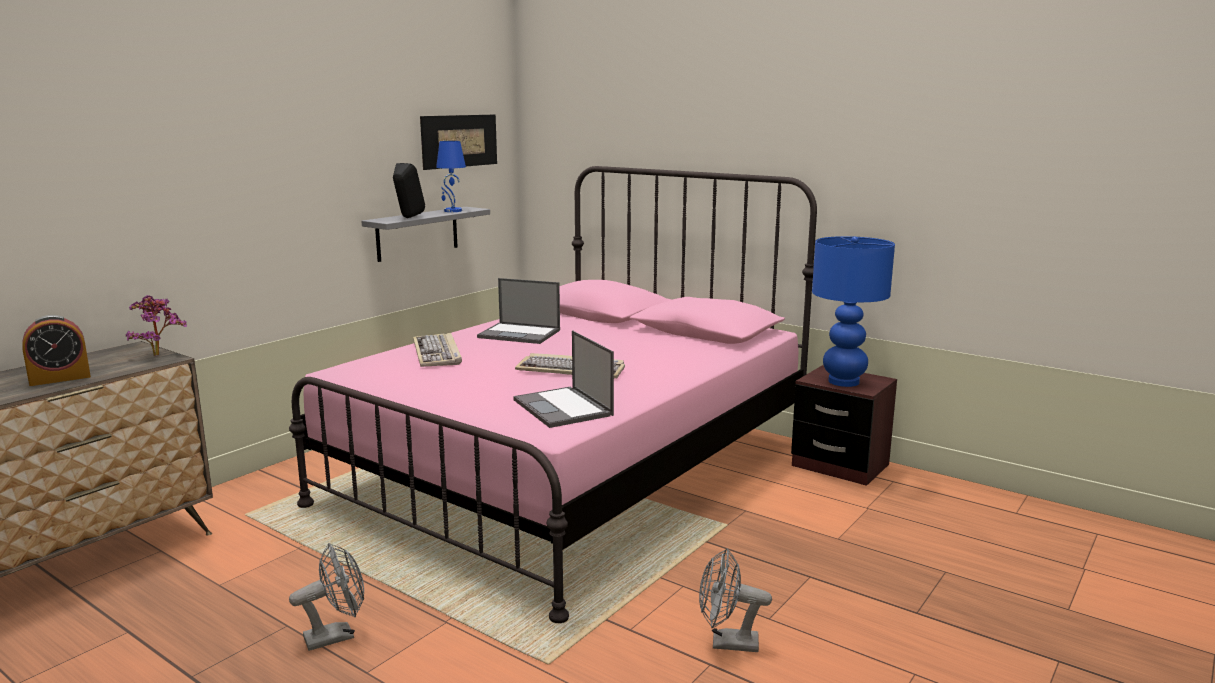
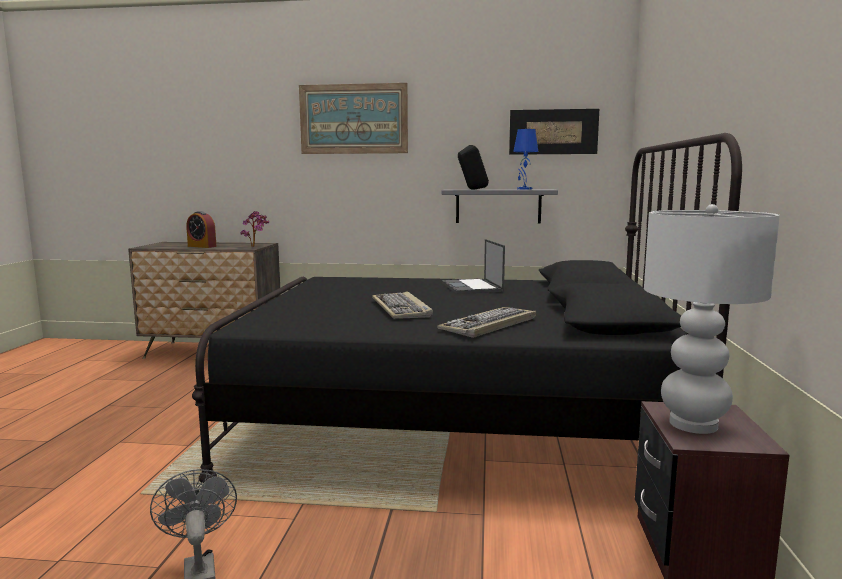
camera: 60 degrees right, 5 degrees down
(240, 130) = (353, 119): none -> picture
(337, 635) = (159, 422): grey fan -> none
(437, 353) = (389, 283): keyboard -> keyboard (489, 325)
(563, 408) = (303, 320): laptop -> none
(572, 473) = (456, 420): pink bed -> black bed
(843, 381) = (694, 424): blue table lamp -> white table lamp

